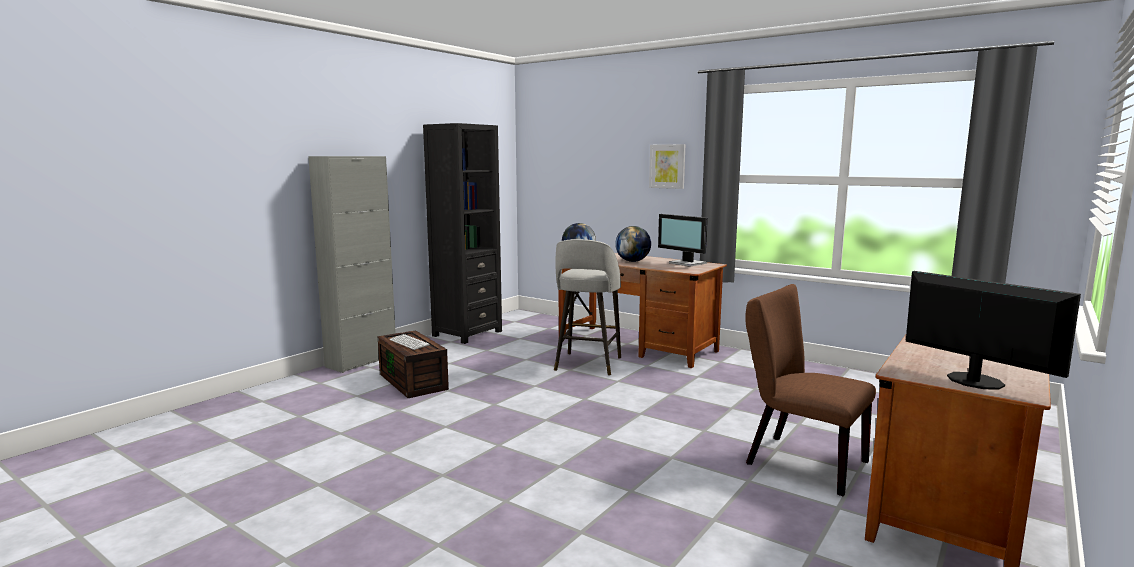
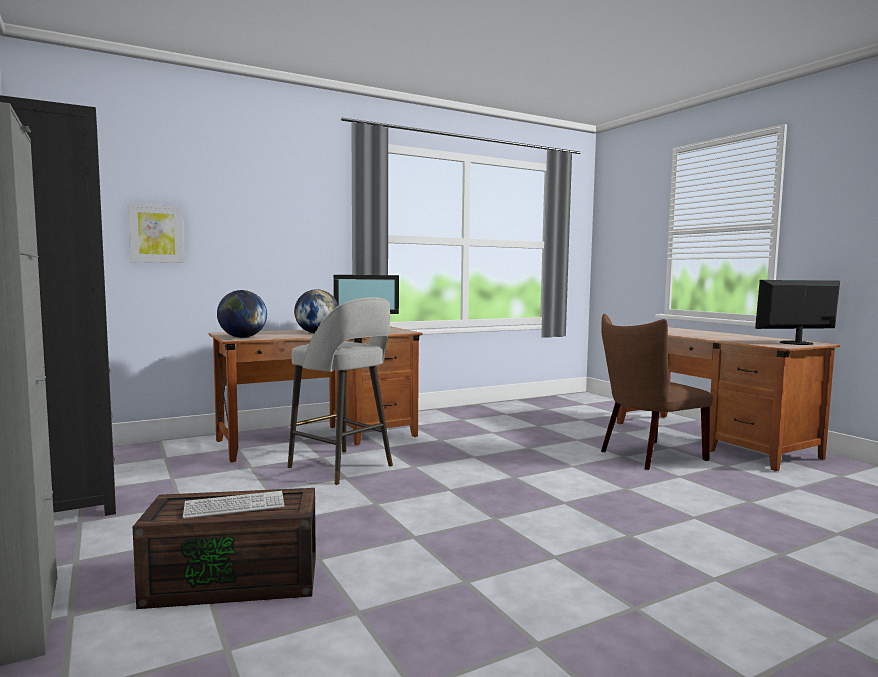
camera: 65 degrees left, 5 degrees down
(667, 166) = (297, 222): picture -> picture (156, 234)

